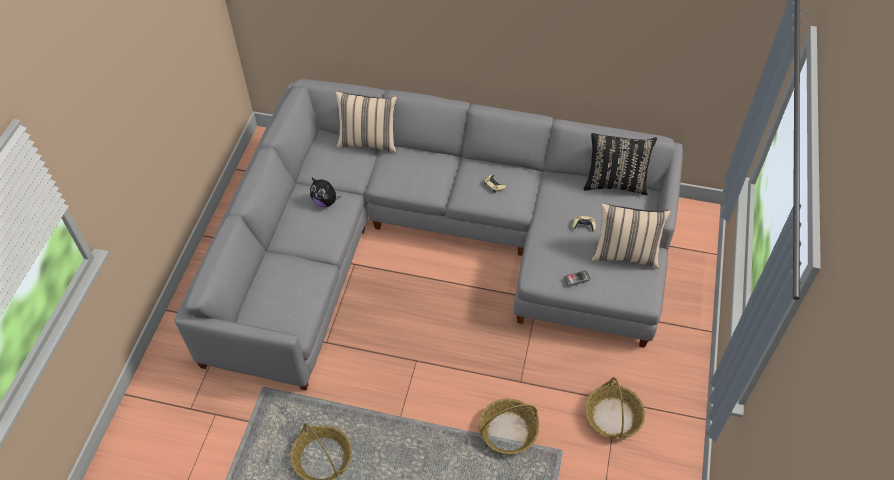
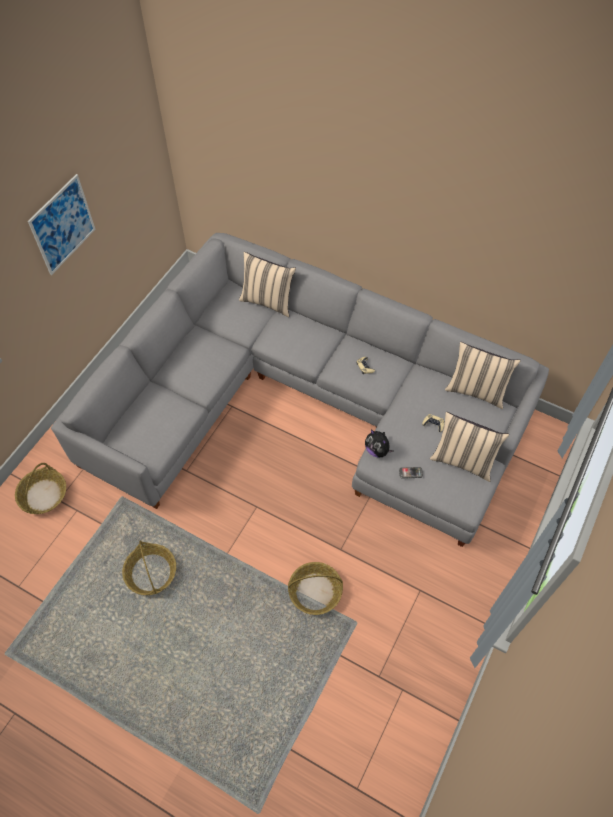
camera: 15 degrees right, 5 degrees up
(145, 92) = (62, 225): none -> picture
(325, 202) = (213, 348): plush toy -> plush toy (377, 450)
(613, 417) = (412, 604): basket -> basket (43, 495)
(615, 183) = (476, 390): black pillow -> beige pillow

